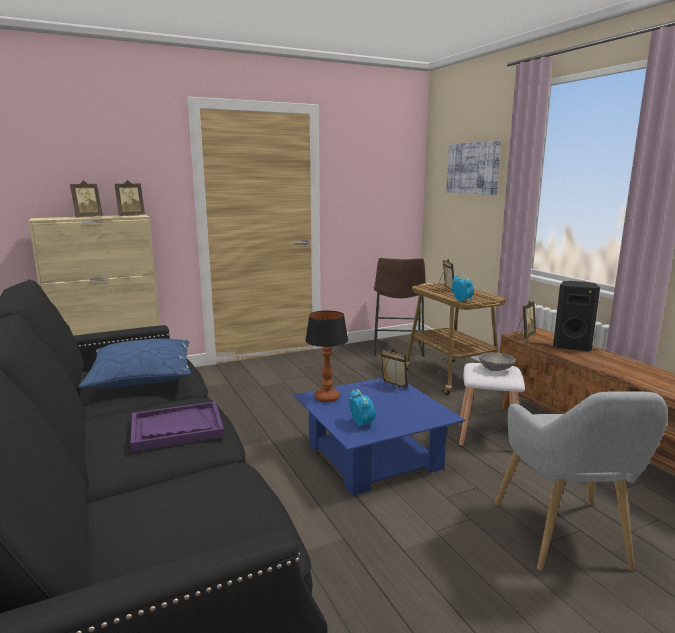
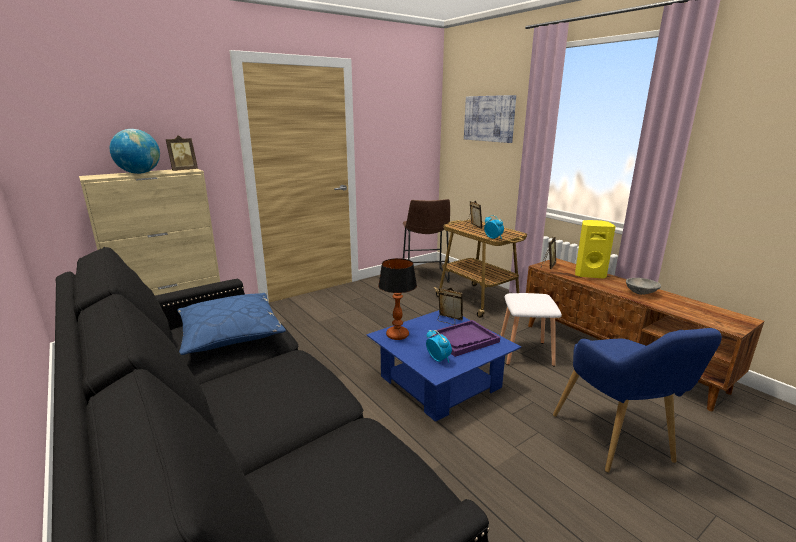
camera: 10 degrees left, 5 degrees up
(87, 217) = (139, 173): picture frame -> globe
(176, 428) = (292, 389): purple tray -> purple tray (464, 339)
(496, 369) = (535, 299): grey bowl -> grey bowl (641, 293)
(566, 541) = (617, 442): grey armchair -> blue armchair
(571, 346) = (589, 274): black speaker -> yellow speaker

